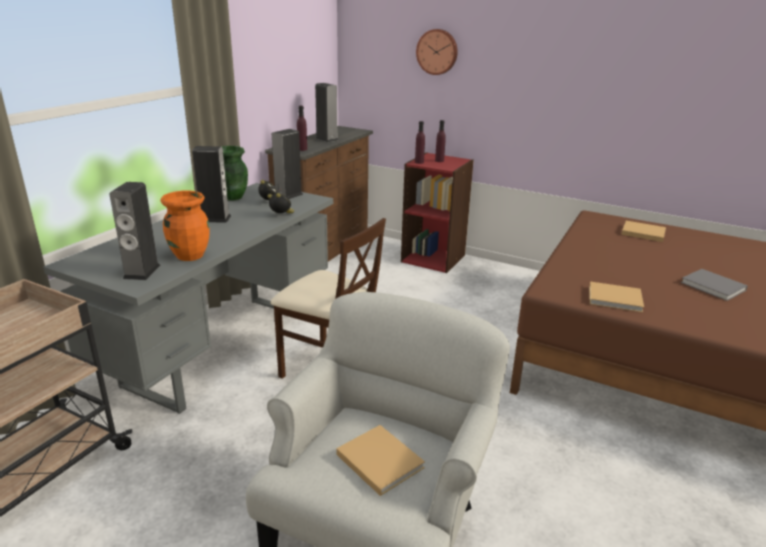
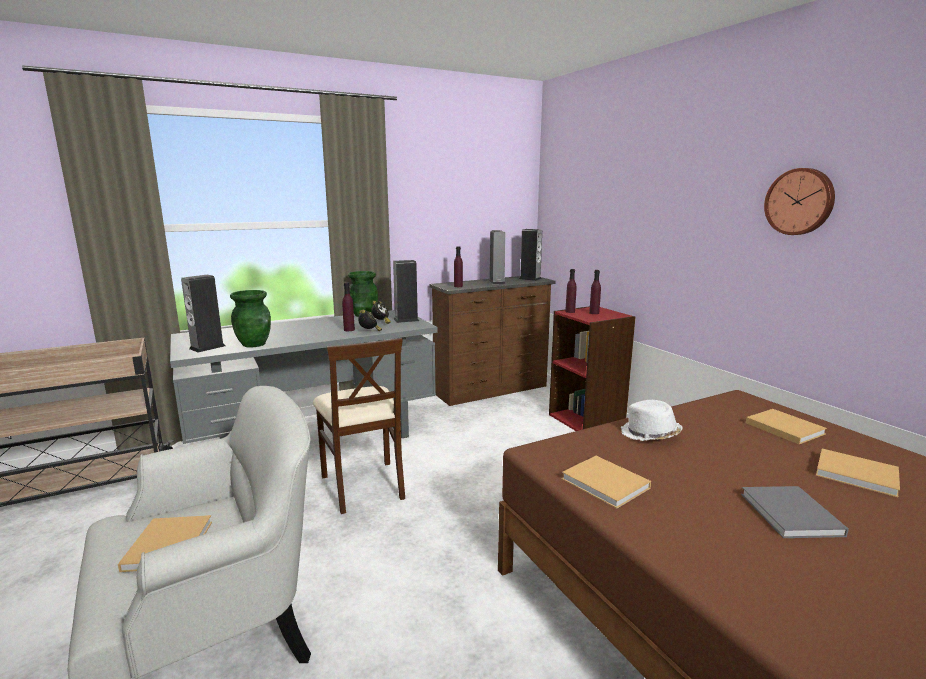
camera: 35 degrees right, 10 degrees down
(190, 255) = (254, 344): orange vase -> green vase
(215, 218) = (321, 326): speaker -> speaker (530, 279)
(255, 217) = (349, 330): none -> purple bottle
(437, 52) = (609, 201): wall clock -> wall clock (800, 201)
(587, 257) = (649, 434): none -> white hat
(708, 253) = (859, 475): none -> beige book

